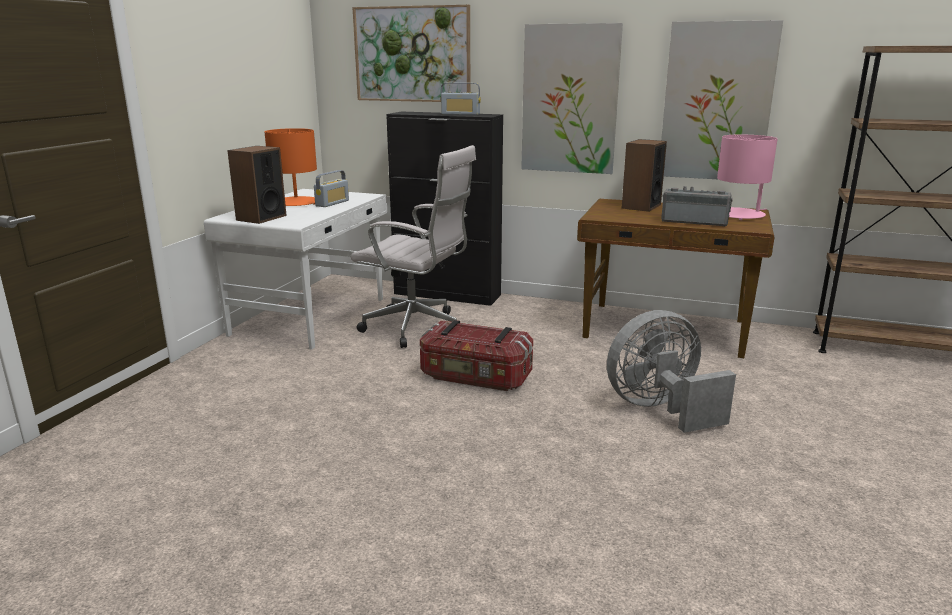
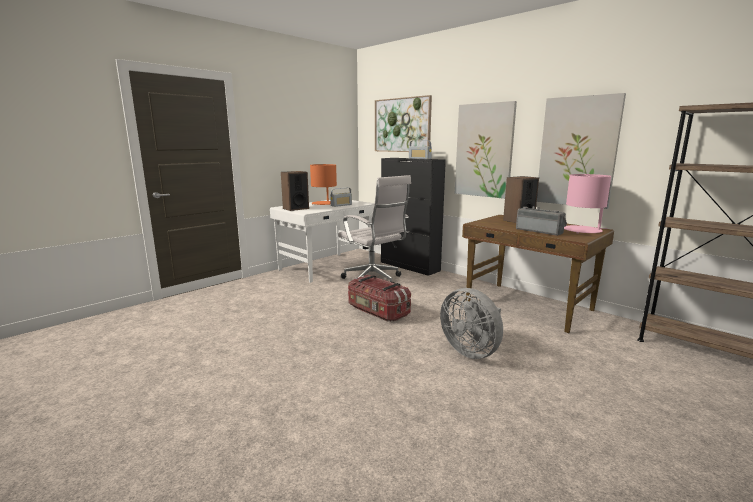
camera: 25 degrees right, 5 degrees down
(660, 409) = (471, 351): grey fan -> grey fan turned 135 degrees counterclockwise

